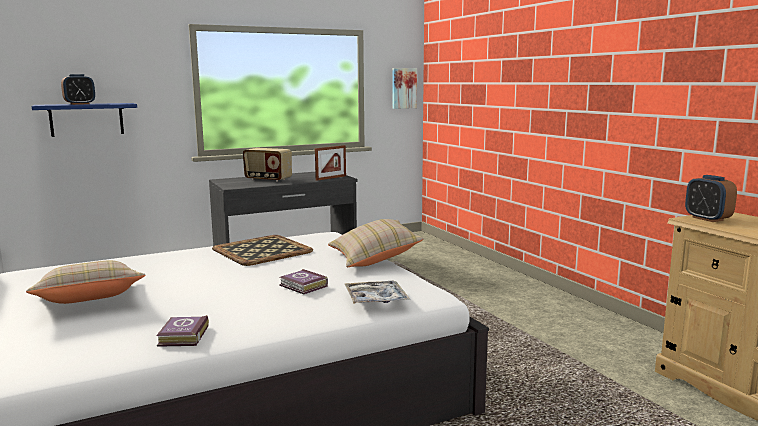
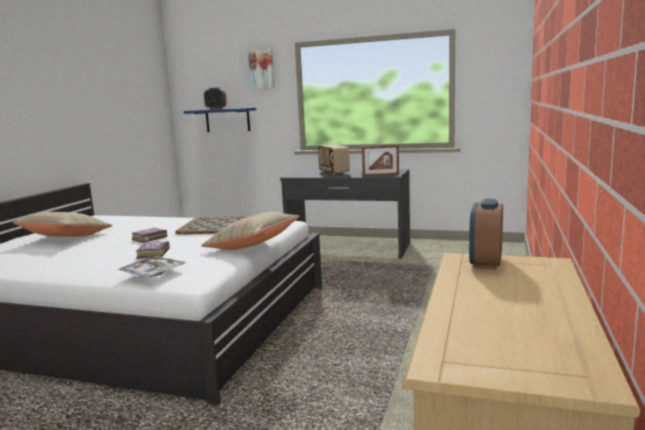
camera: 45 degrees right, 0 degrees up
(182, 336) = (31, 266): book -> book (148, 238)
(403, 88) = (504, 86): picture -> picture (262, 69)

